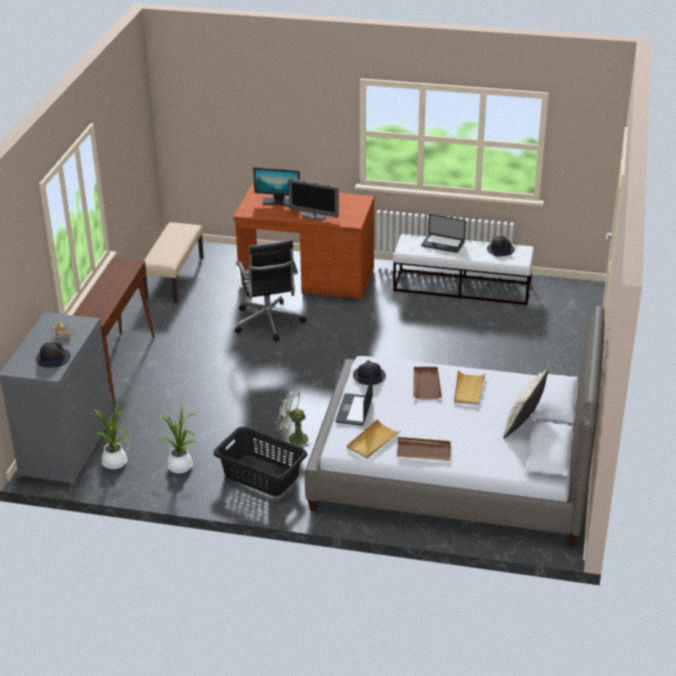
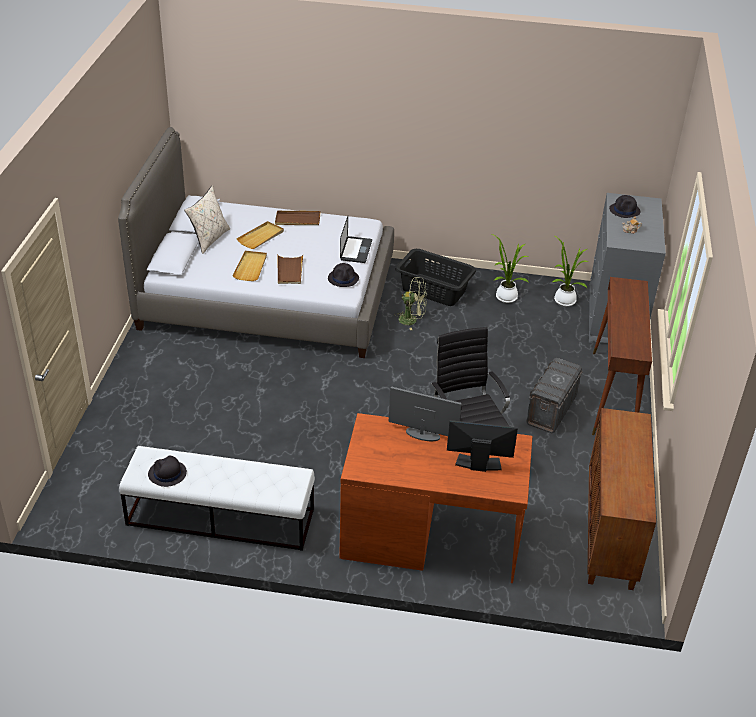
camera: 175 degrees right, 5 degrees up
(174, 278) = (611, 533): beige bench -> brown cabinet
(181, 355) = (551, 410): none -> grey storage box
(373, 441) = (339, 227): beige tray -> beige tray (261, 237)
(442, 244) = (245, 483): laptop -> none

